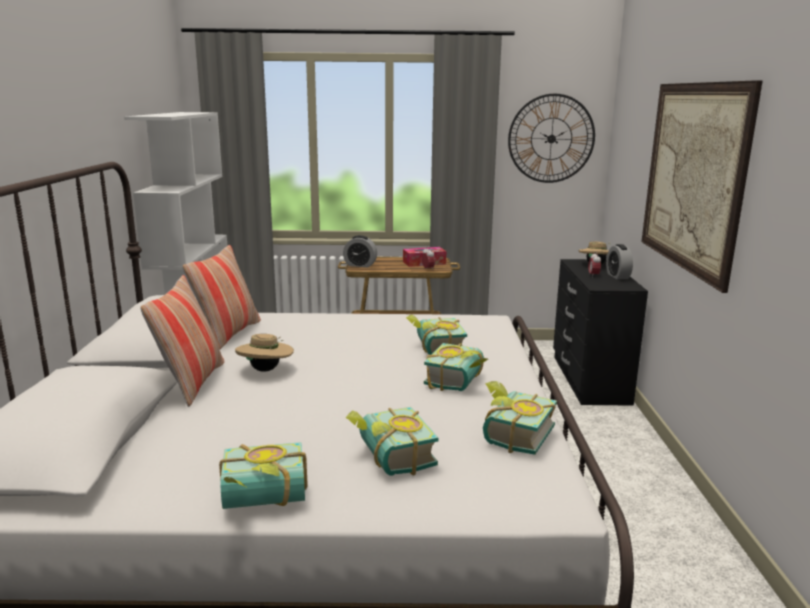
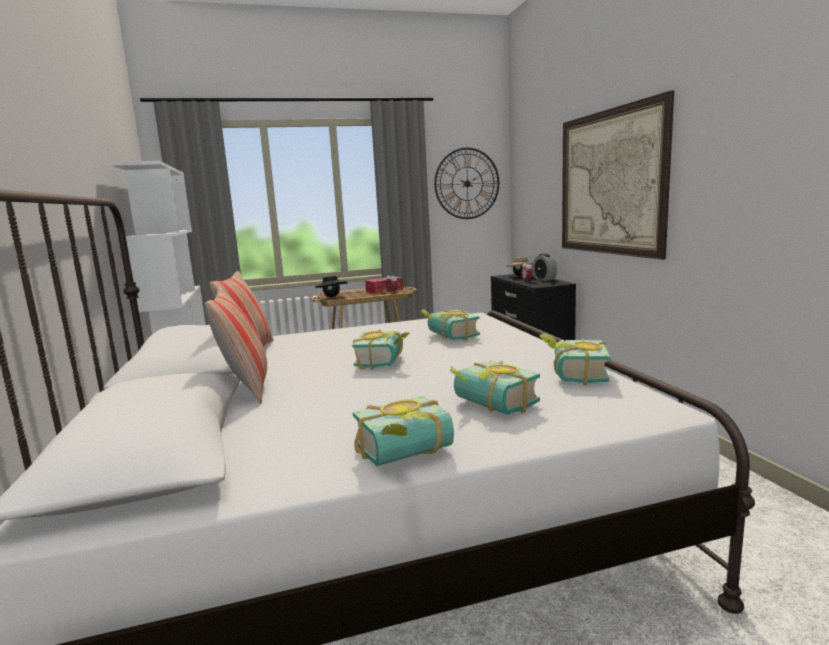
camera: 15 degrees left, 5 degrees down
(266, 370) = (312, 369): beige hat -> none
(360, 265) = (332, 296): alarm clock -> black hat
(460, 382) = (492, 352): book -> book (385, 361)

